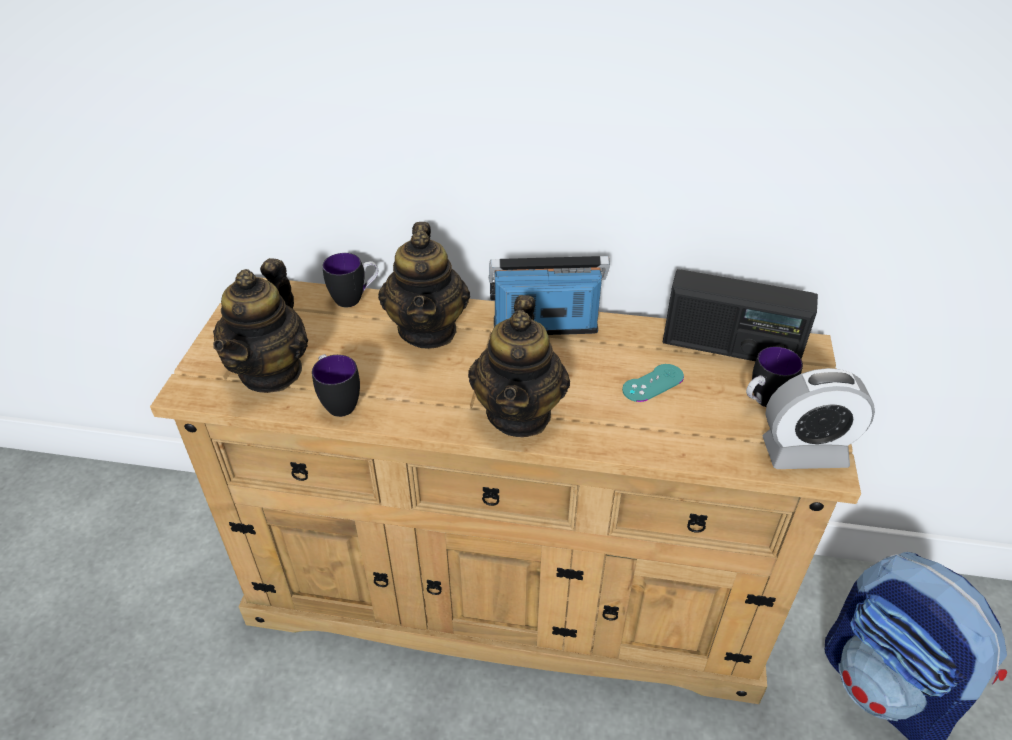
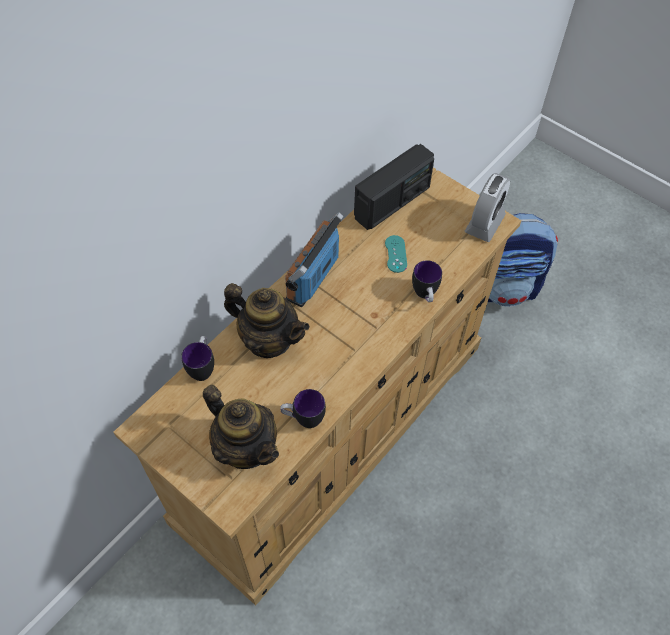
camera: 60 degrees left, 15 degrees up
(519, 413) = (377, 329): teapot -> none
(762, 402) = (441, 216): mug -> mug (425, 296)

